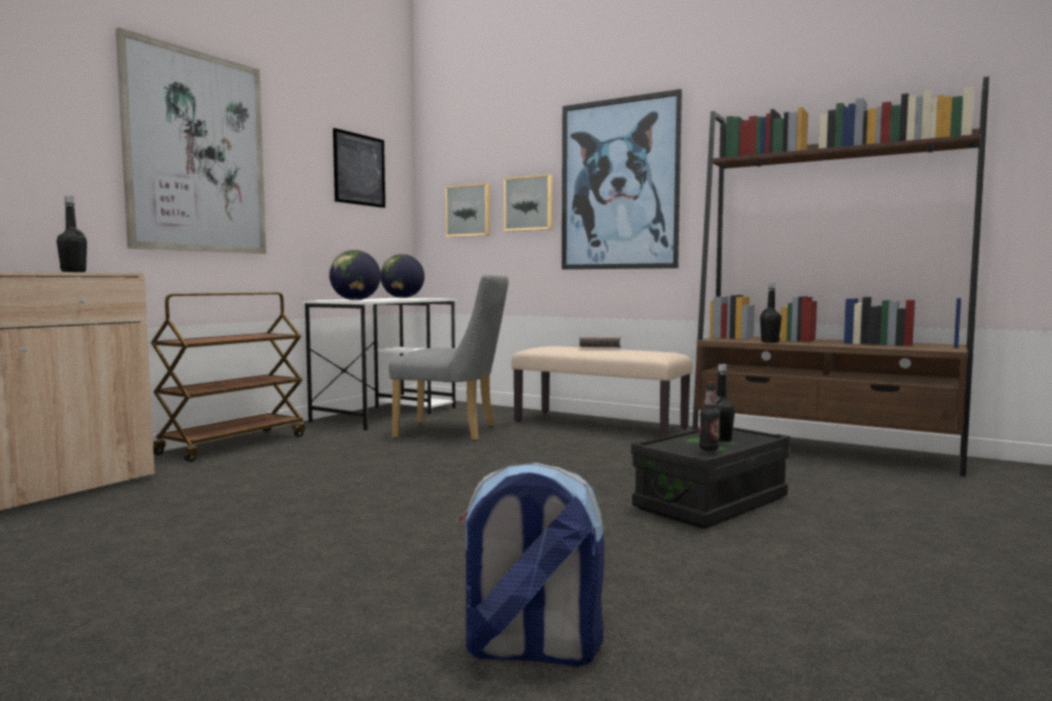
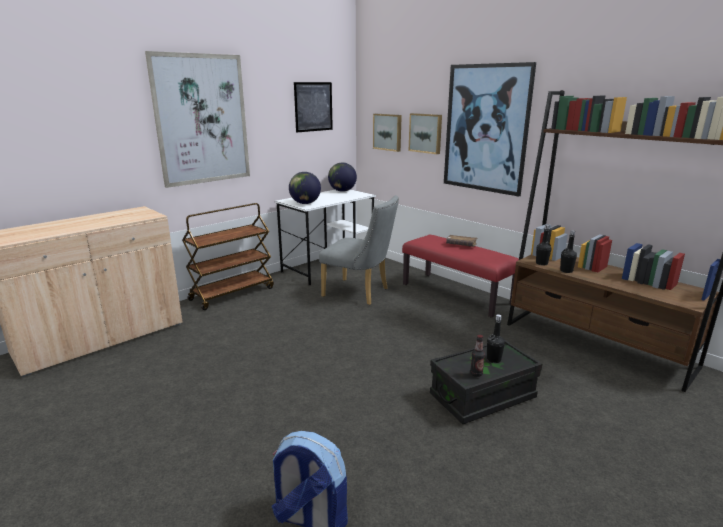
camera: 15 degrees right, 15 degrees up
(73, 272) = (128, 220): black bottle -> black bottle (541, 263)
(600, 424) = (457, 294): beige bench -> red bench

